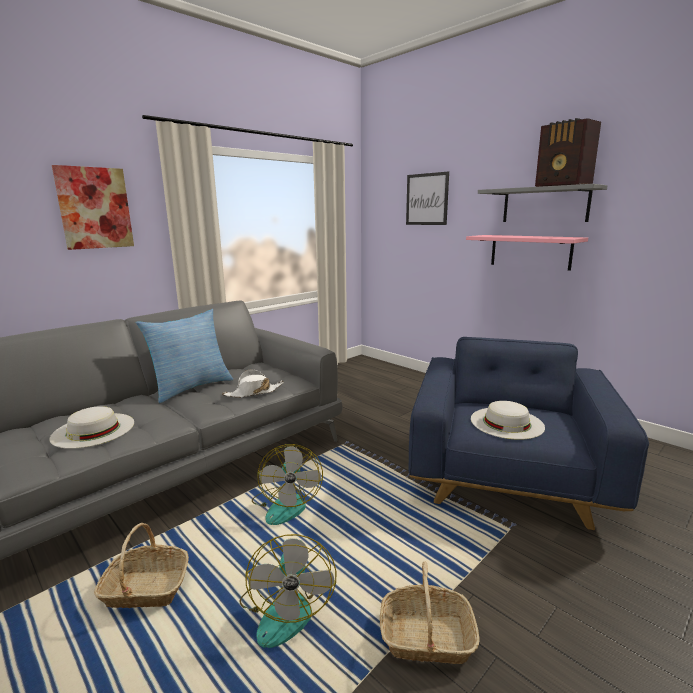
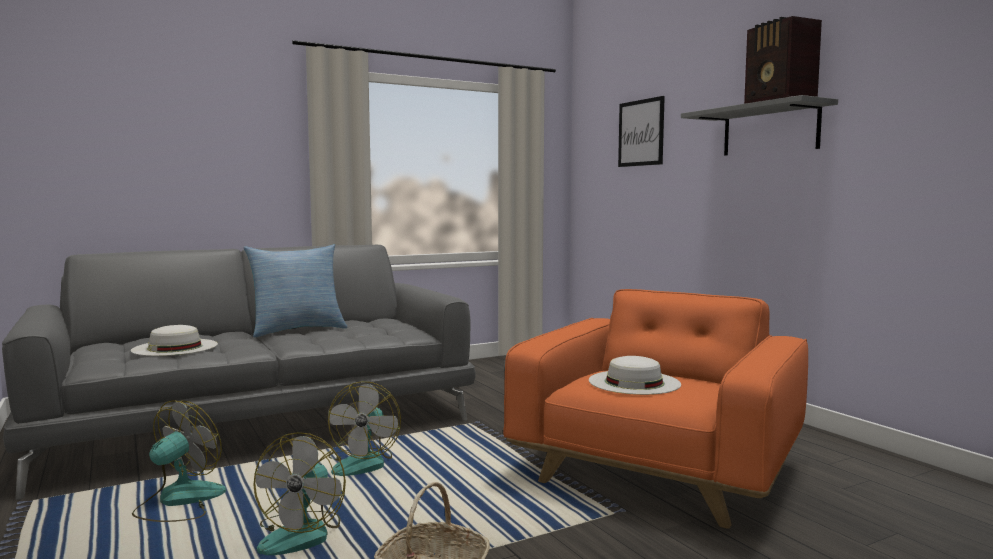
camera: 15 degrees right, 10 degrees down
(95, 208) = (234, 135): picture -> none
(145, 589) = (179, 501): basket -> fan
(253, 392) = (358, 336): white hat -> none
(507, 475) = (658, 471): blue armchair -> orange armchair
(530, 251) = (756, 193): pink shelf -> none

